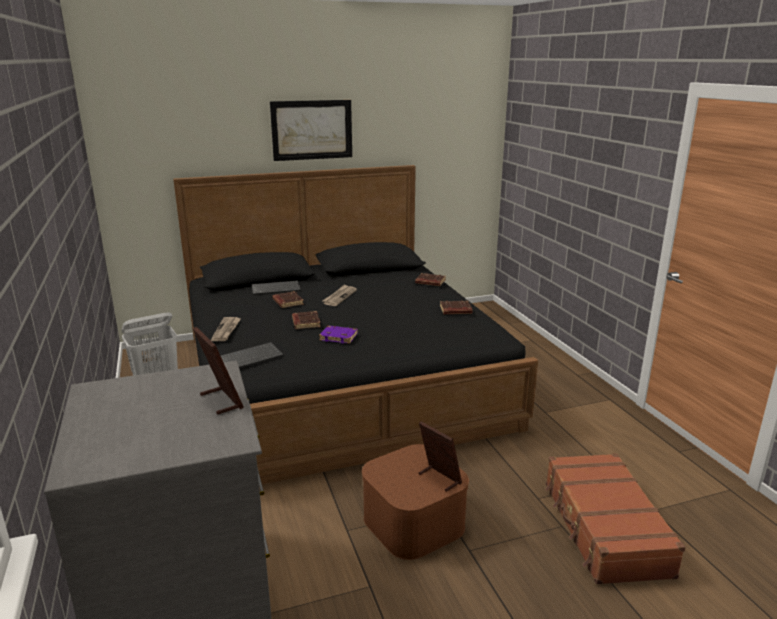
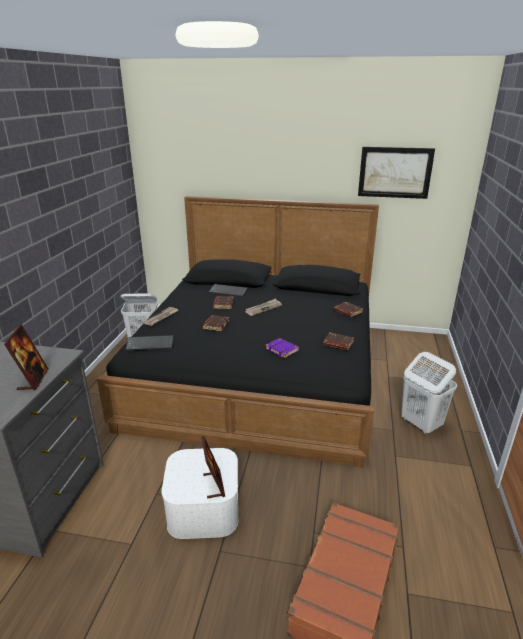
camera: 30 degrees right, 5 degrees up
(312, 130) = (291, 167): picture -> picture (395, 172)
(339, 337) = (224, 343): purple book -> purple book (282, 350)
(413, 522) = (203, 508): brown storage box -> white storage box
(541, 380) = (420, 424): none -> white laundry basket

